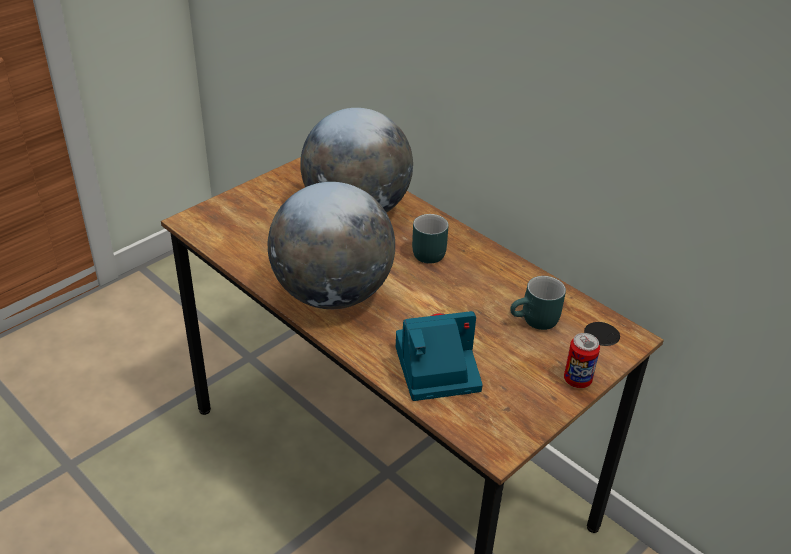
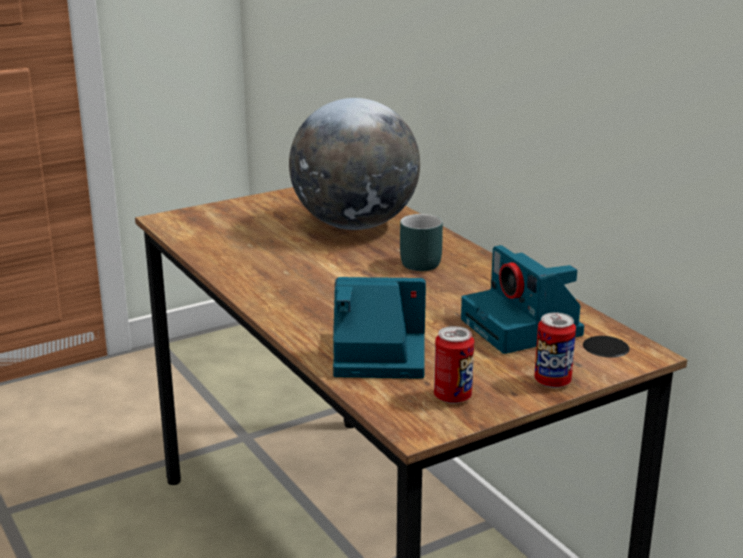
camera: 15 degrees right, 15 degrees down
(332, 294) = (289, 285): globe -> none
(511, 409) = (452, 397): none -> can
(536, 322) = (523, 328): turquoise mug -> camera

